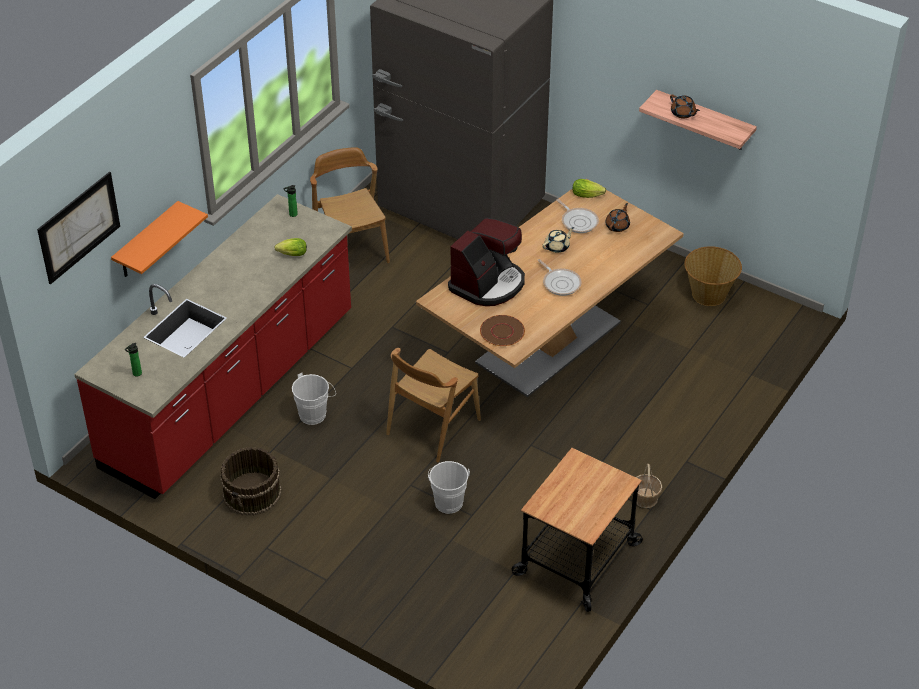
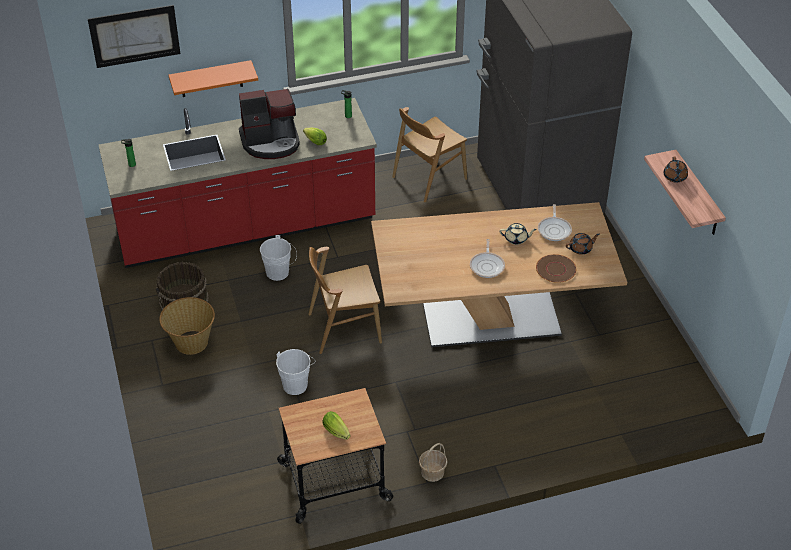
camera: 40 degrees right, 0 degrees up
(351, 249) = (429, 178): brown chair -> brown chair turned 150 degrees counterclockwise
(488, 284) = (434, 237): coffee machine -> coffee machine (271, 142)
(502, 331) = (404, 275): brown plate -> brown plate (555, 269)
(589, 195) = (586, 215): lettuce -> lettuce (337, 432)
(709, 295) = (656, 355): basket -> basket (191, 343)

